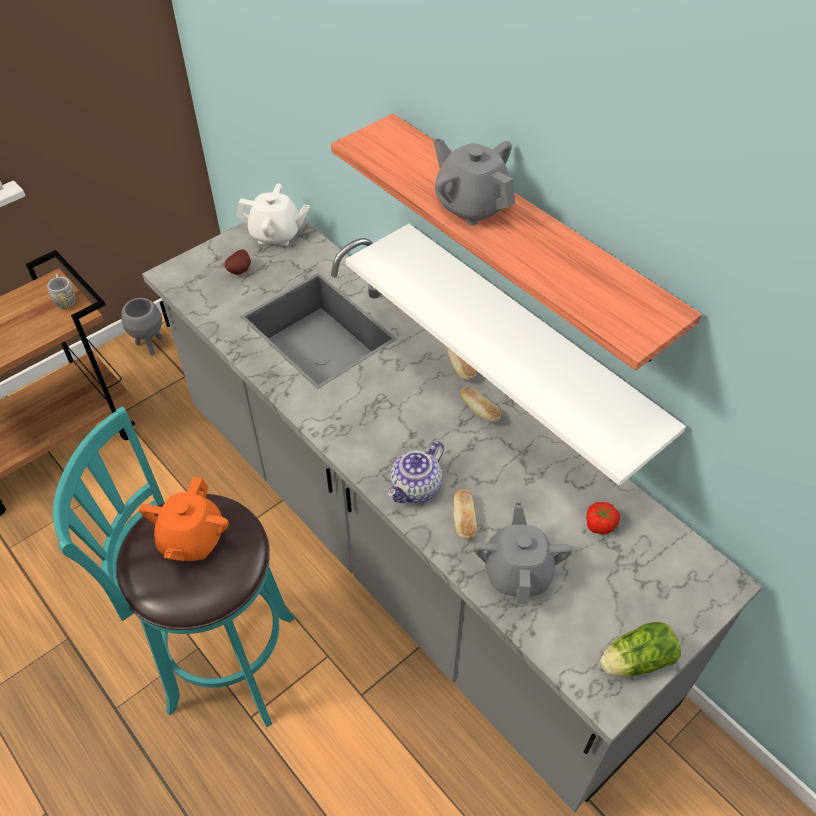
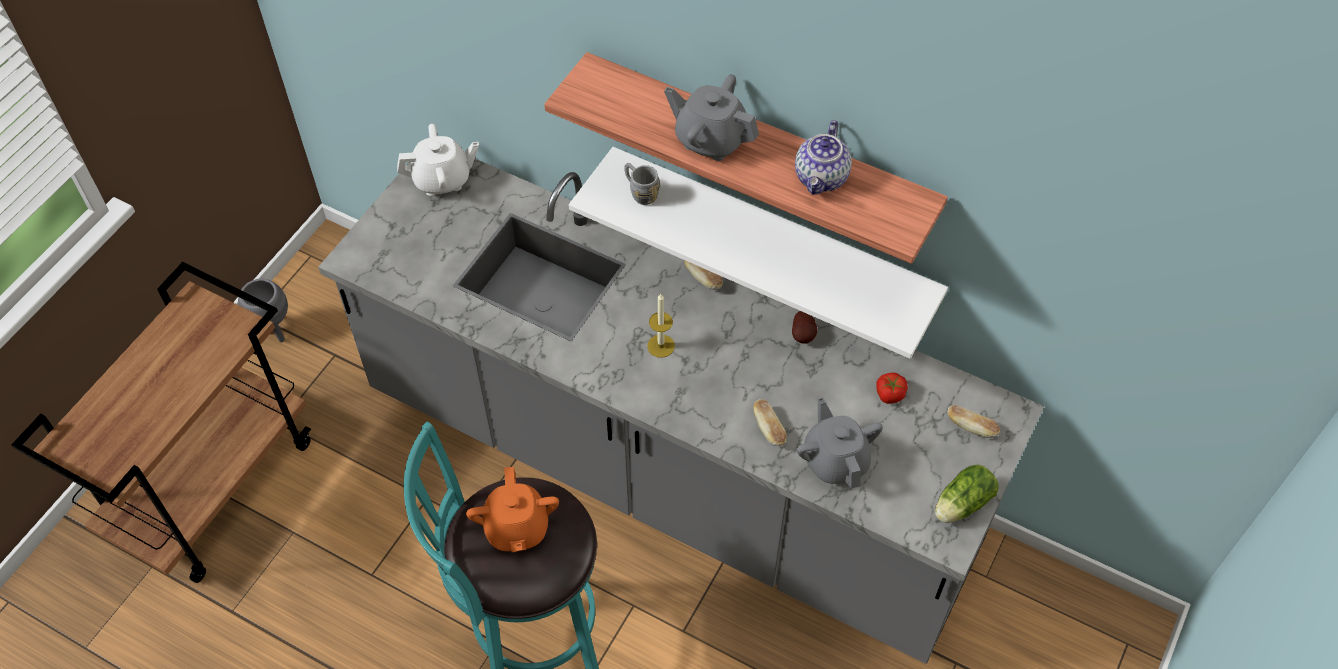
camera: 20 degrees left, 5 degrees up
(65, 299) = (220, 316): grey mug -> grey mug (640, 192)
(241, 271) = (426, 233): potato -> potato (804, 335)
(395, 415) = (661, 346): none -> candle
(416, 488) = (712, 412): teapot -> teapot (822, 178)
(480, 411) = (739, 317): bread -> bread (971, 427)

